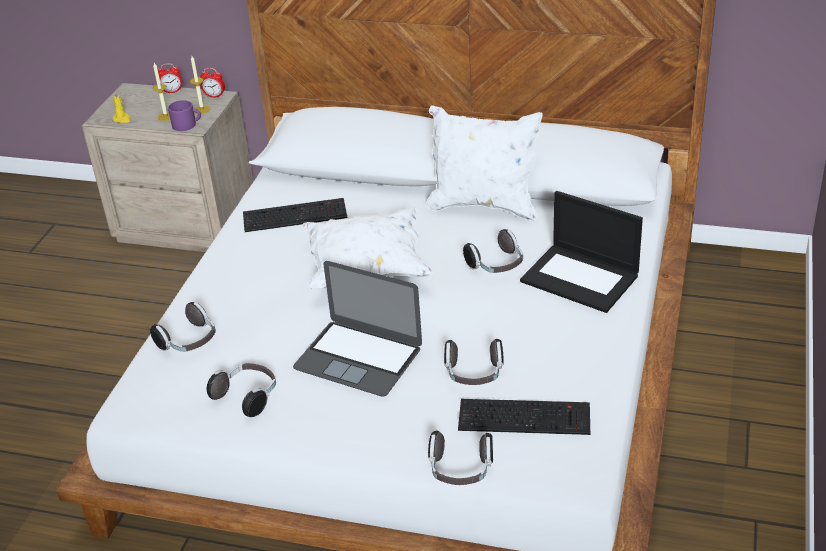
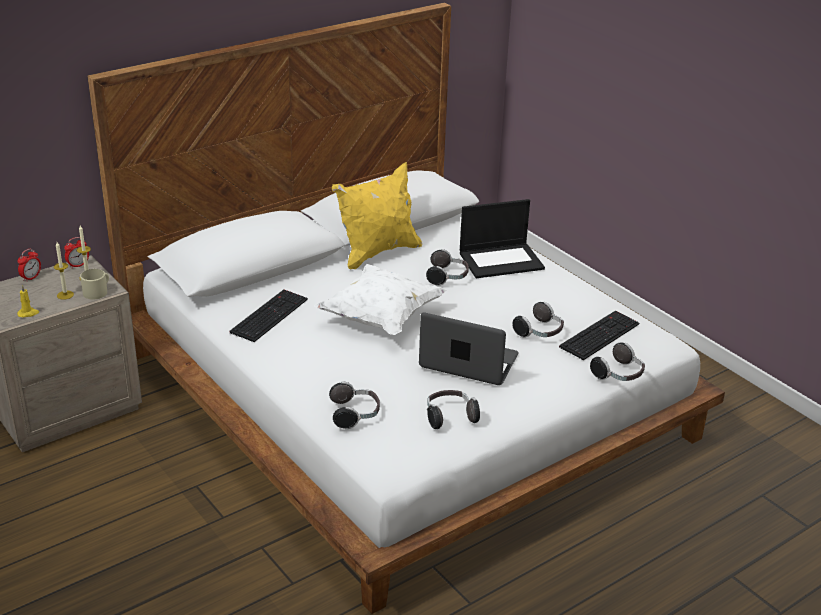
camera: 55 degrees left, 5 degrees down
(187, 125) = (97, 291): purple mug -> beige mug
(358, 358) = (468, 361): laptop -> laptop turned 135 degrees counterclockwise
(483, 206) = (377, 252): white pillow -> yellow pillow

